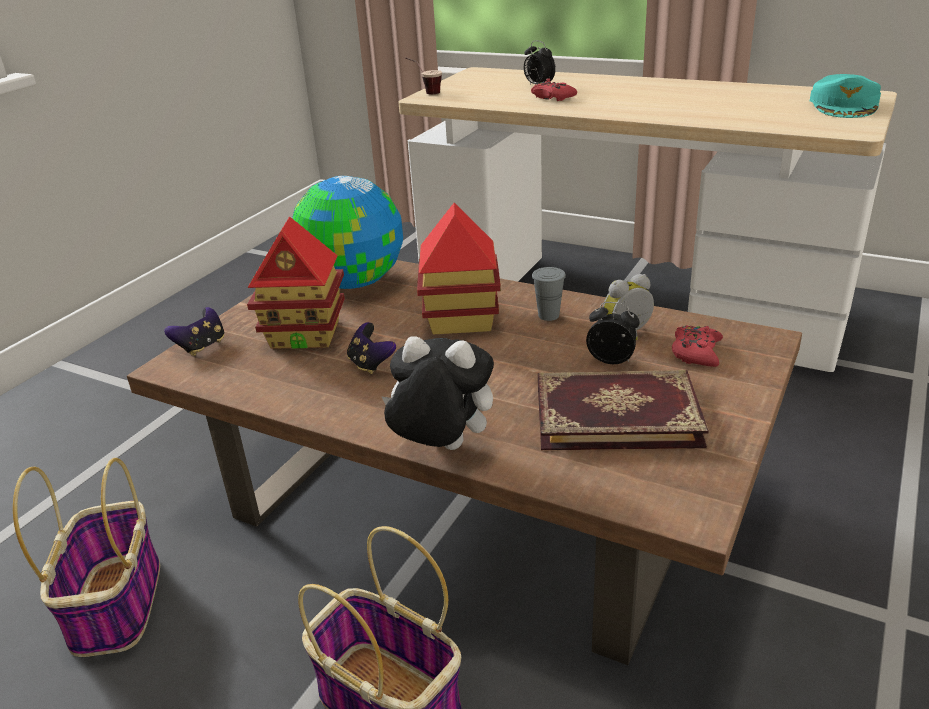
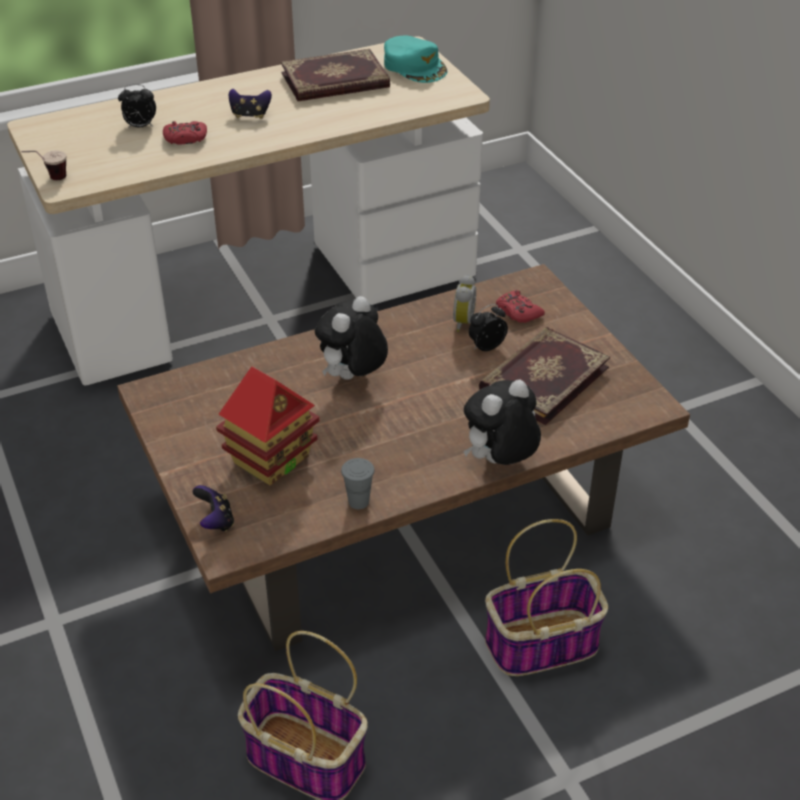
camera: 55 degrees left, 10 degrees up
(353, 282) = (215, 399): globe -> none
(370, 364) = (360, 446): game controller -> game controller (250, 115)
(461, 320) = (352, 378): toy house -> plush toy
(548, 315) = (399, 338): grey cup -> grey cup (358, 502)
(744, 97) = (335, 81): none -> book

